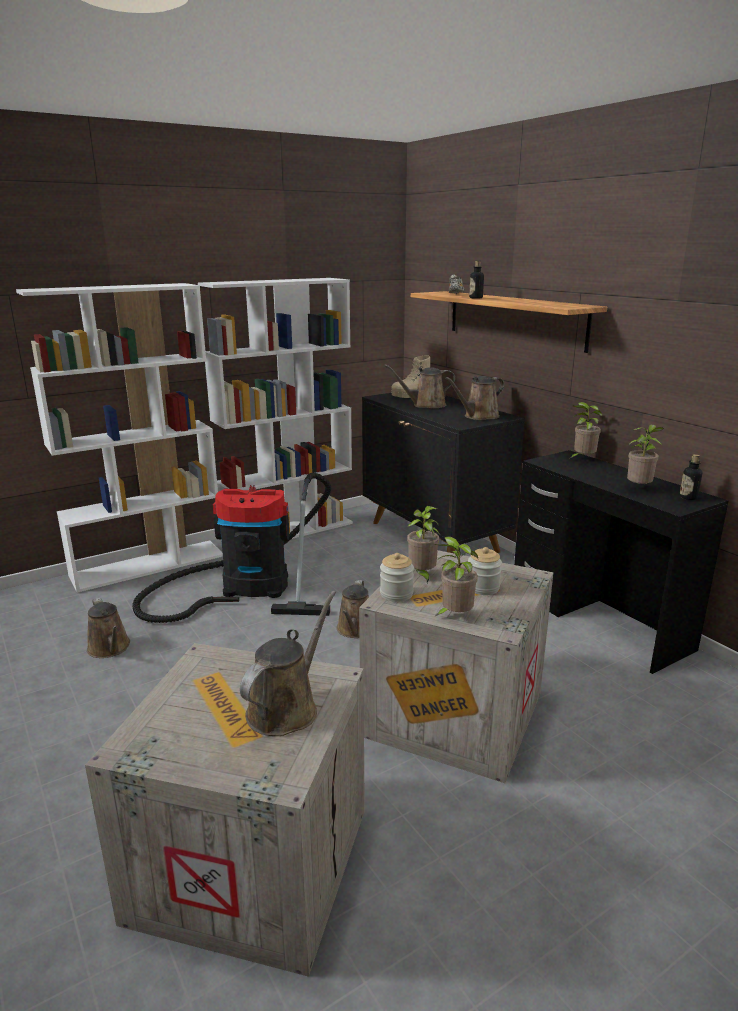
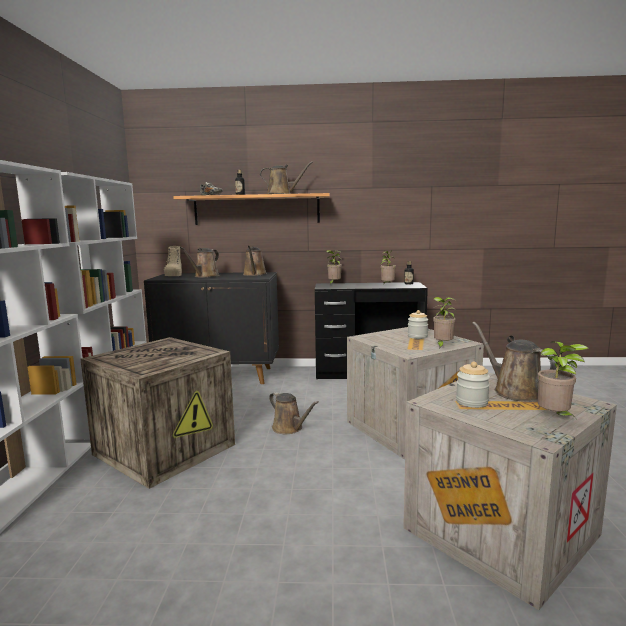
camera: 55 degrees left, 10 degrees down
(110, 648) = (150, 540): brown watering can -> brown watering can (282, 194)
(247, 587) = (165, 448): vacuum cleaner -> crate
(396, 594) = (402, 350): jar -> jar (471, 402)
(422, 575) = (386, 342): potted plant -> potted plant (555, 418)

